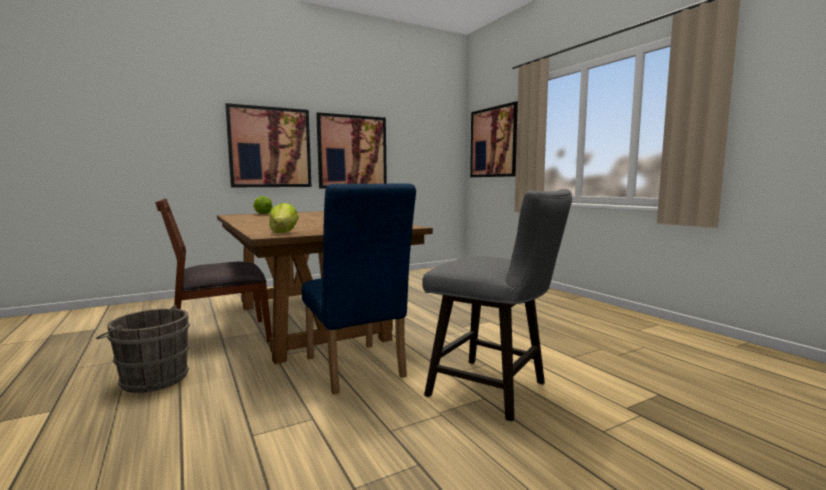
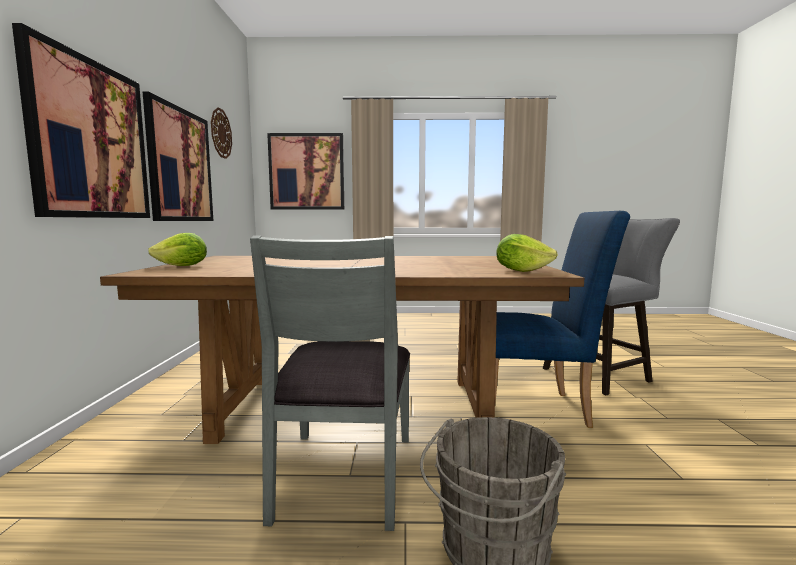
camera: 60 degrees left, 0 degrees up
(220, 337) = (343, 475): brown chair -> grey chair
(410, 122) = (220, 133): none -> wall clock

